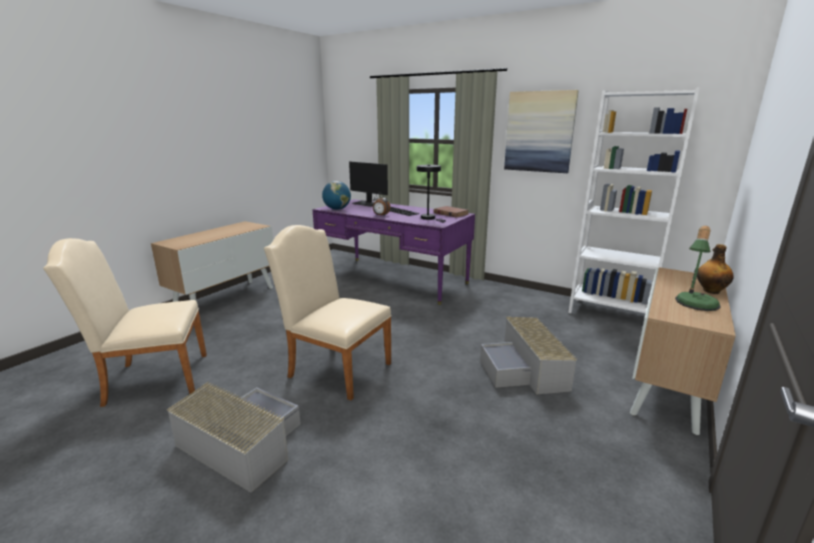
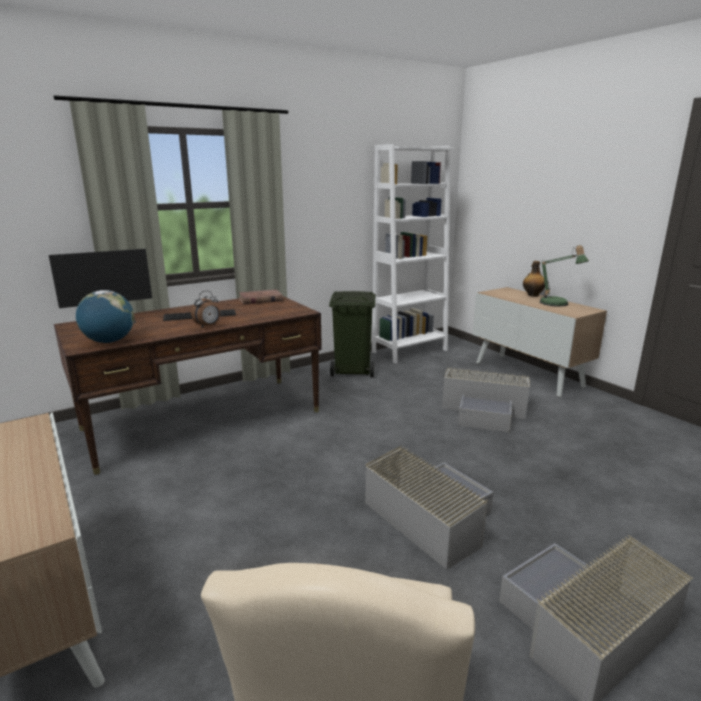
camera: 65 degrees left, 0 degrees up
(335, 368) = (429, 516): beige chair -> grey storage box
(392, 279) = (203, 420): purple desk -> brown desk
(430, 218) = (267, 310): black table lamp -> none
(526, 300) = (353, 370): none -> green trash can
(539, 132) = (319, 186): picture -> none

